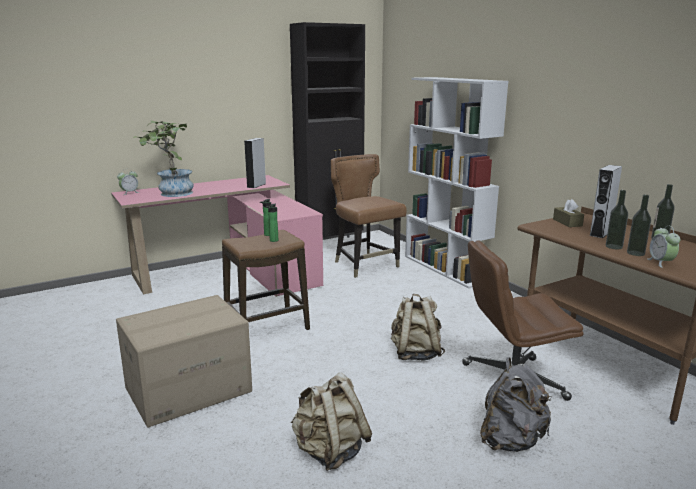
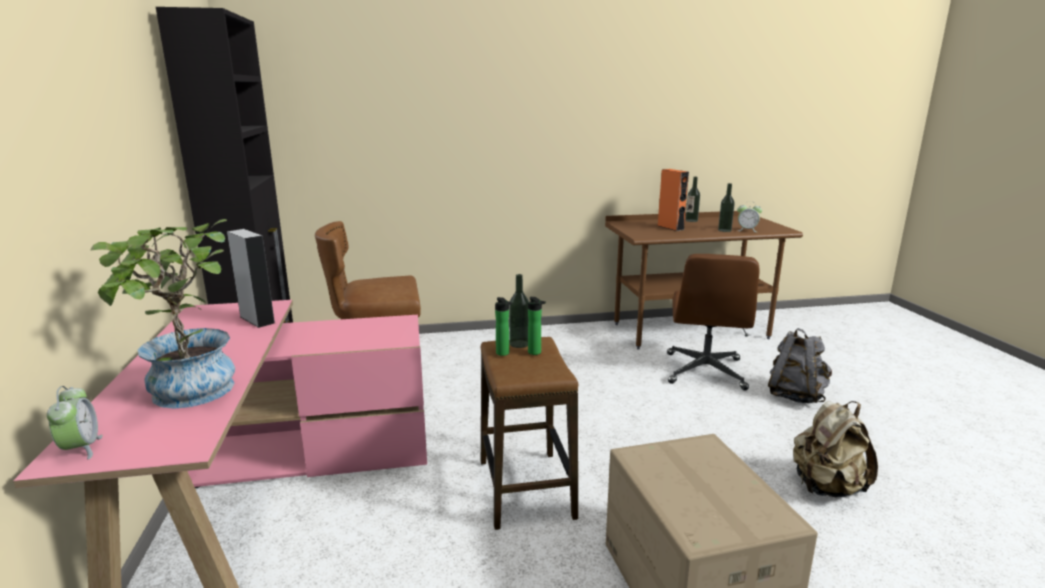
camera: 70 degrees left, 0 degrees up
(415, 354) = (641, 401): beige backpack -> none
(446, 269) = (445, 339): white bookcase -> none
(567, 222) = (636, 228): brown tissue box -> none
(600, 233) = (670, 227): grey speaker -> orange speaker
(614, 246) = (707, 231): bottle -> bottle (519, 344)

